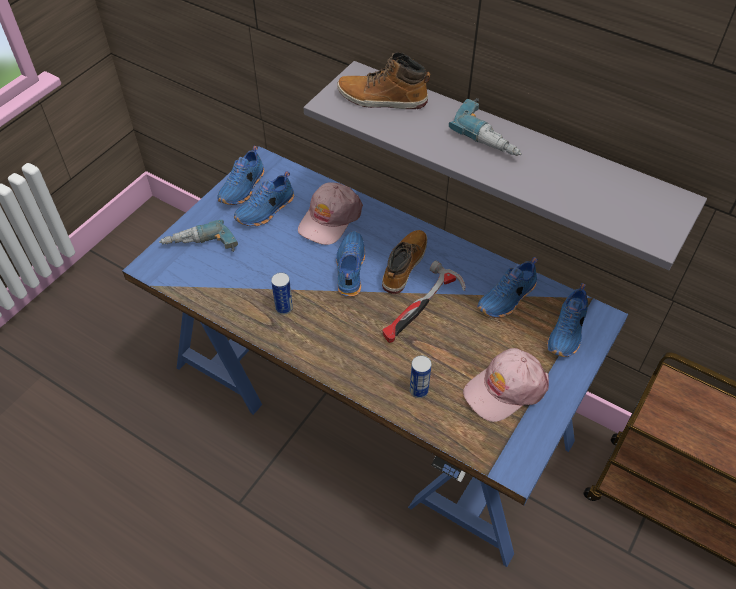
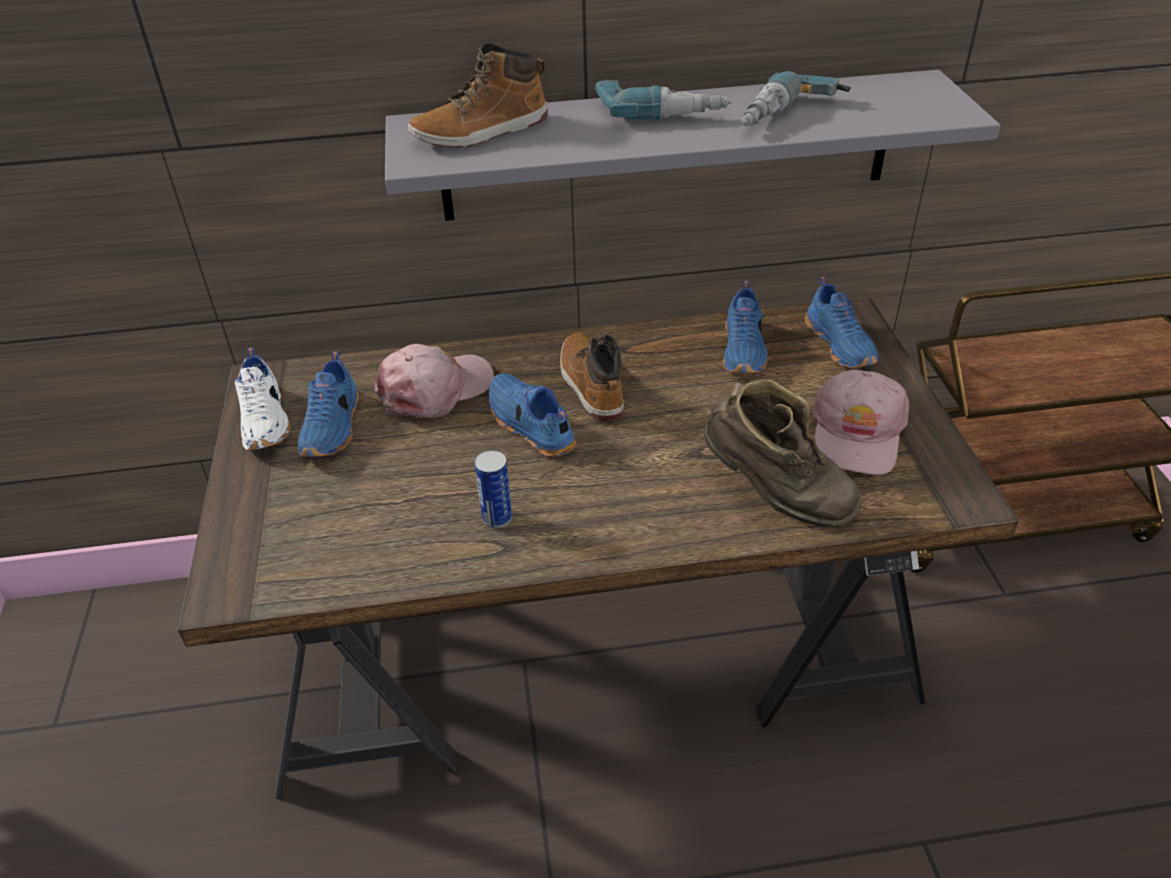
camera: 40 degrees left, 10 degrees down
(200, 248) = (283, 525): power drill -> power drill (792, 117)
(243, 188) = (266, 421): blue shoe -> white shoe
(329, 219) = (435, 389): pink cap -> pink cap turned 120 degrees counterclockwise
(370, 402) = (592, 644): blue desk -> brown desk
(419, 390) = (775, 496): can -> brown boot
(421, 308) = (668, 414): hammer -> none

